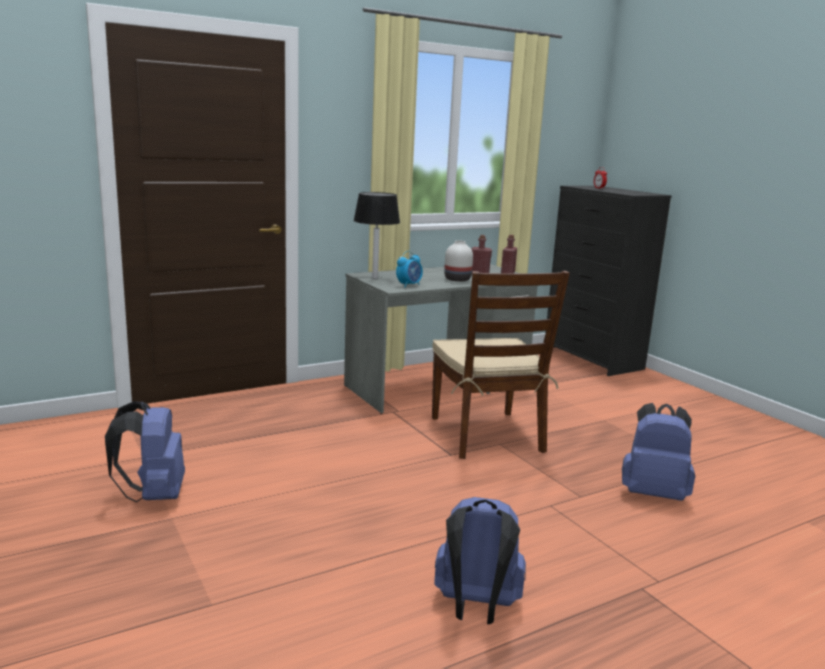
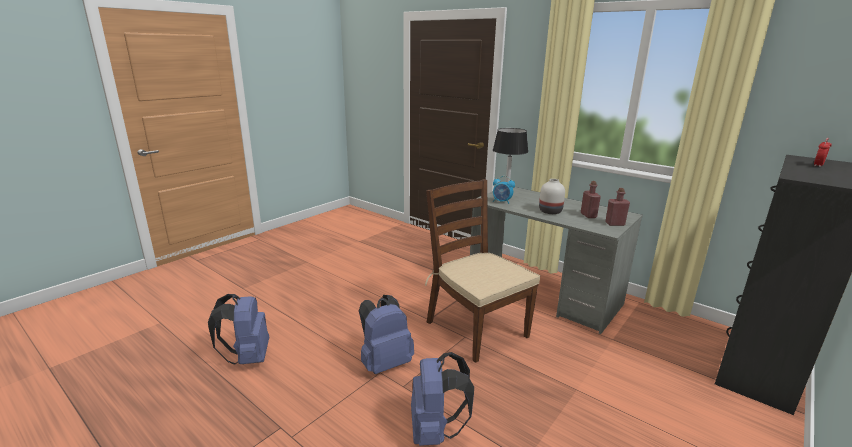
camera: 70 degrees right, 5 degrees up
(154, 495) = (324, 253): blue backpack -> blue backpack (385, 363)
(487, 434) = (475, 328): brown chair -> brown chair turned 90 degrees clockwise

